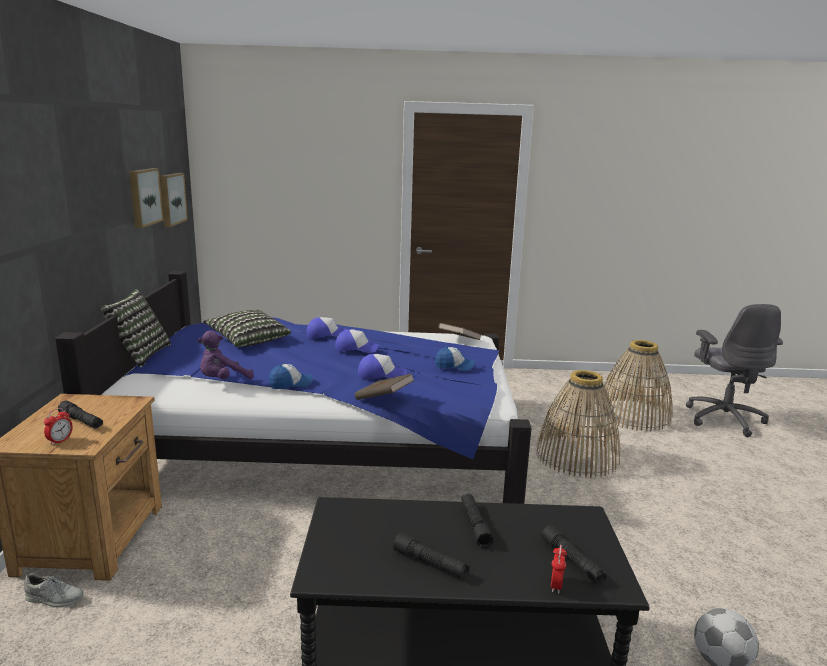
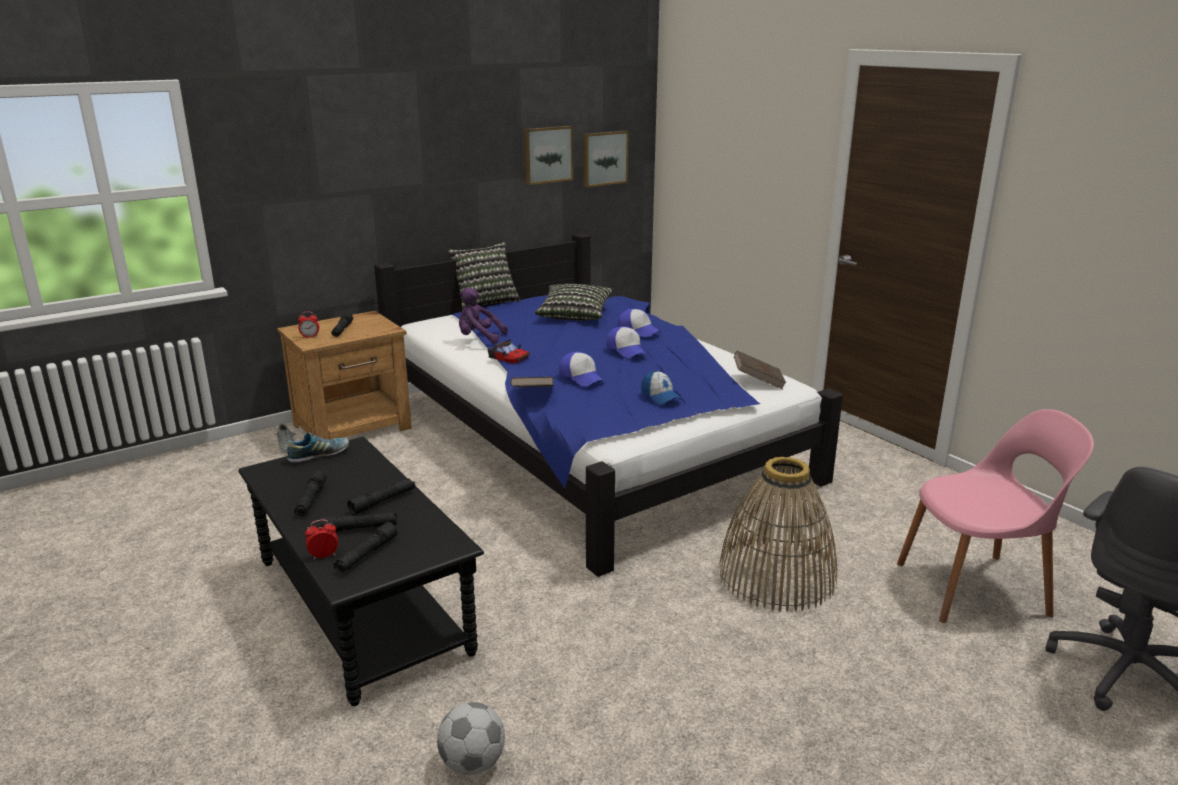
camera: 55 degrees right, 5 degrees up
(291, 384) = (508, 357): cap -> toy car
(331, 532) = (319, 455): none -> shoe
(518, 551) = (359, 529): none -> black flashlight
(633, 415) = (976, 588): basket -> pink chair

